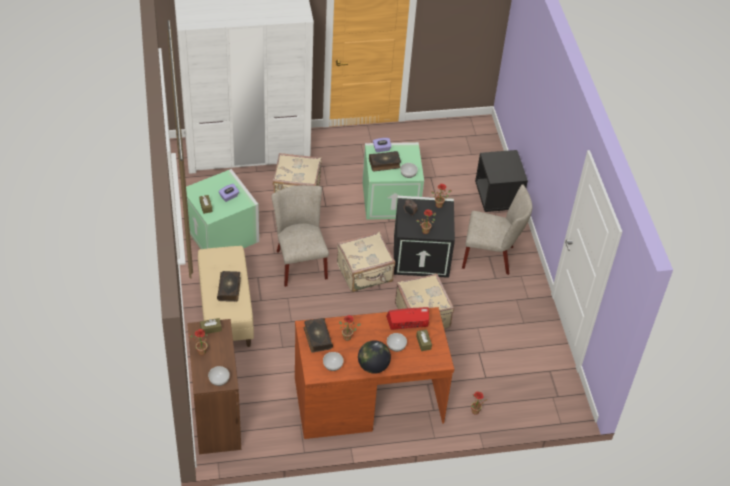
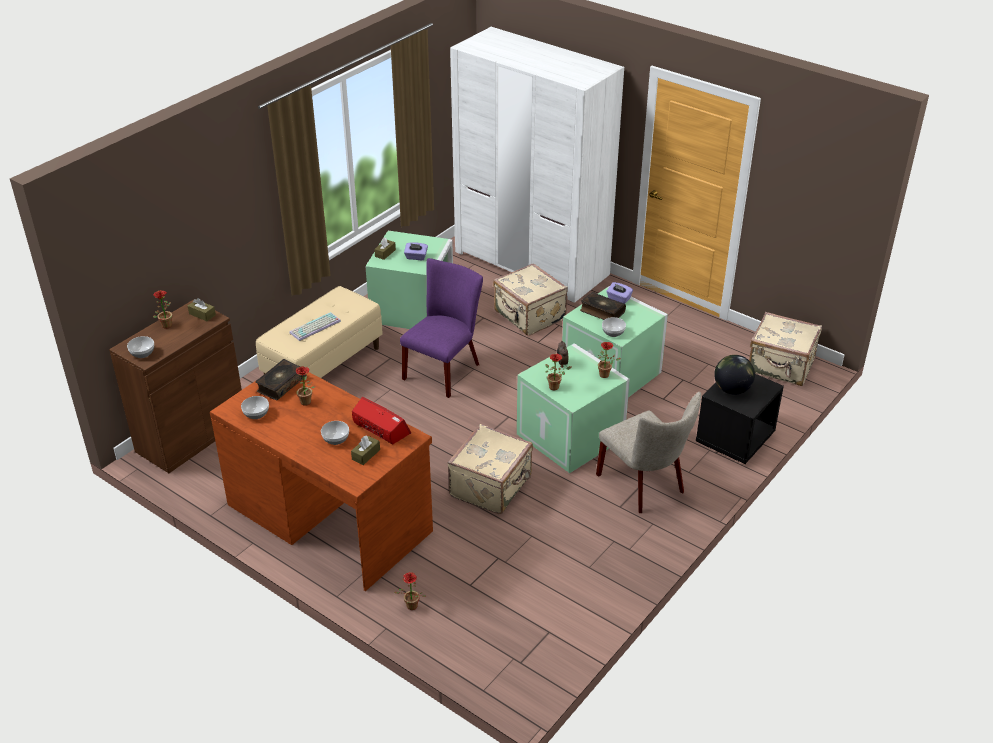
camera: 50 degrees right, 10 degrees down
(229, 289) = (315, 327): book -> keyboard
(299, 262) = (445, 369): beige chair -> purple chair
(365, 274) = (490, 416): beige suitcase -> beige suitcase (781, 366)
(373, 366) = (288, 440): globe -> globe (732, 390)
(422, 254) = (572, 436): black storage box -> green storage box

